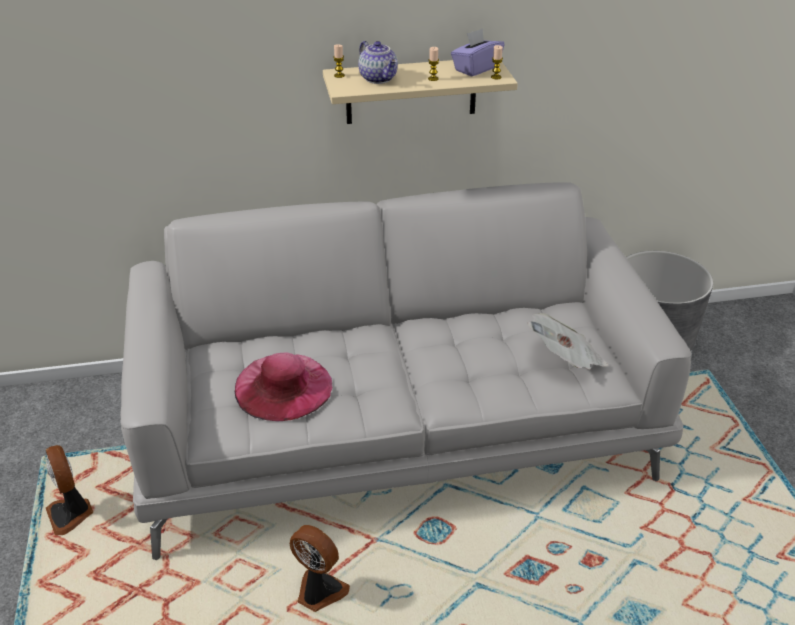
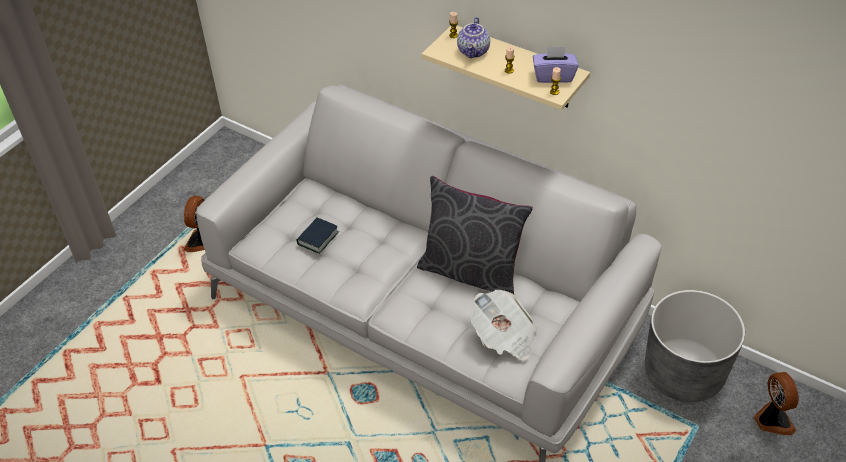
camera: 45 degrees right, 10 degrees up
(283, 386) = (318, 238): pink hat -> book
(319, 592) = (266, 379): fan -> fan (772, 420)
(465, 331) = (471, 272): none -> grey pillow

